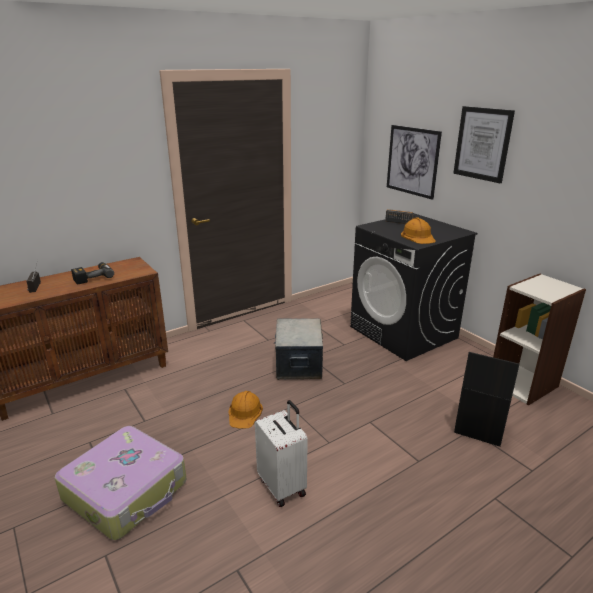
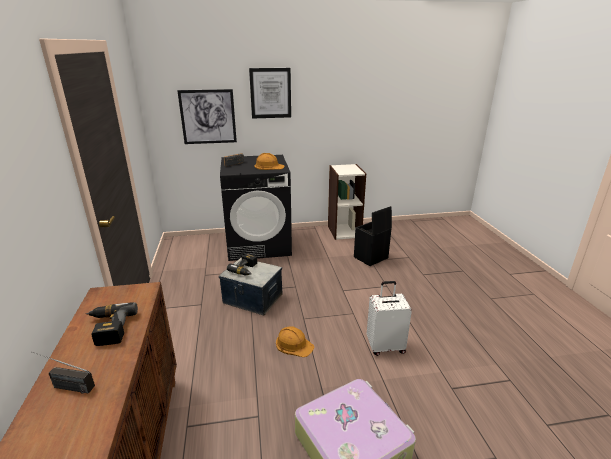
camera: 65 degrees left, 0 degrees up
(298, 328) = (246, 269): none -> power drill

